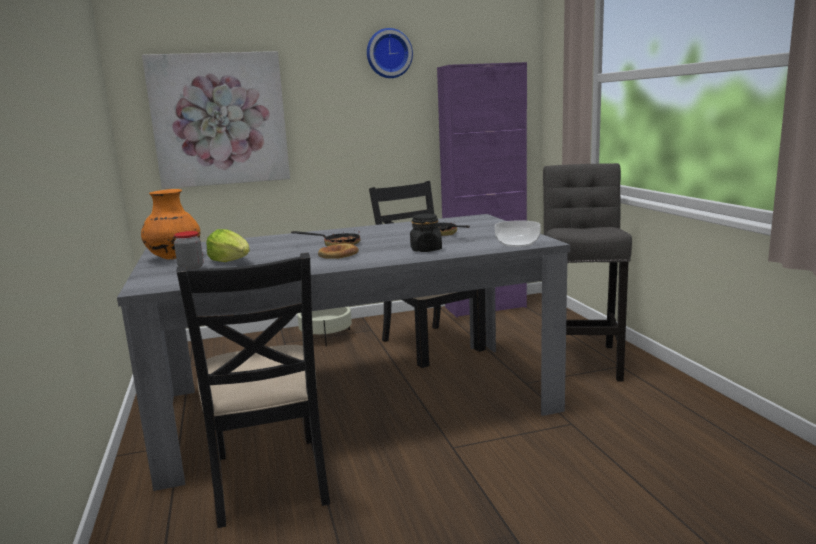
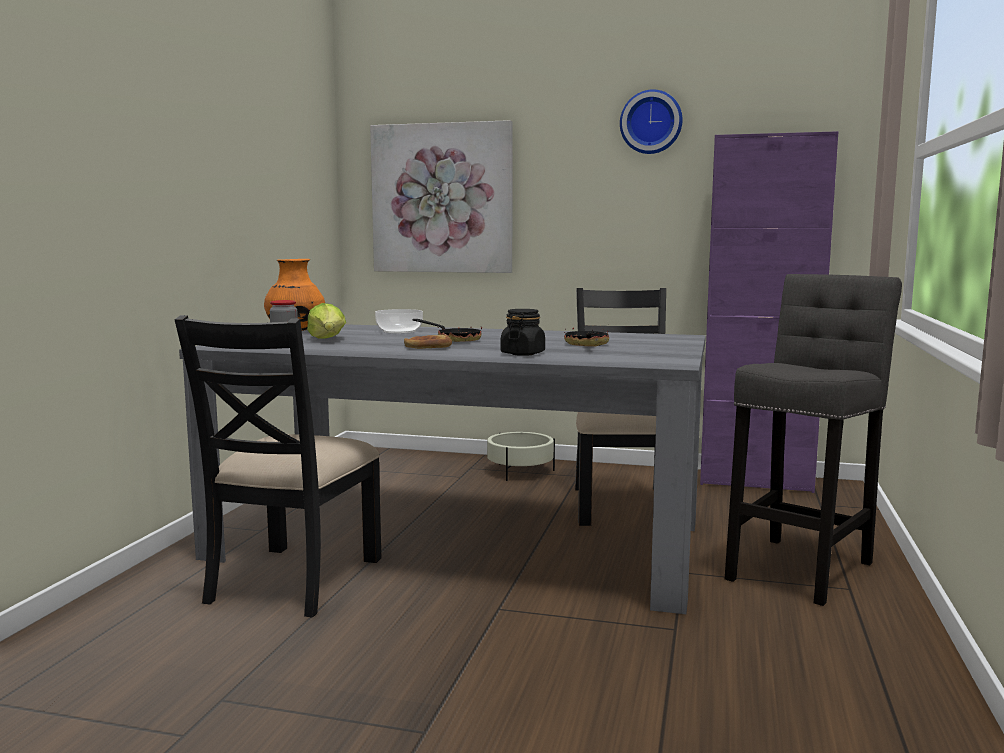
camera: 30 degrees right, 5 degrees down
(518, 243) = (639, 361): bowl -> bowl (399, 331)

